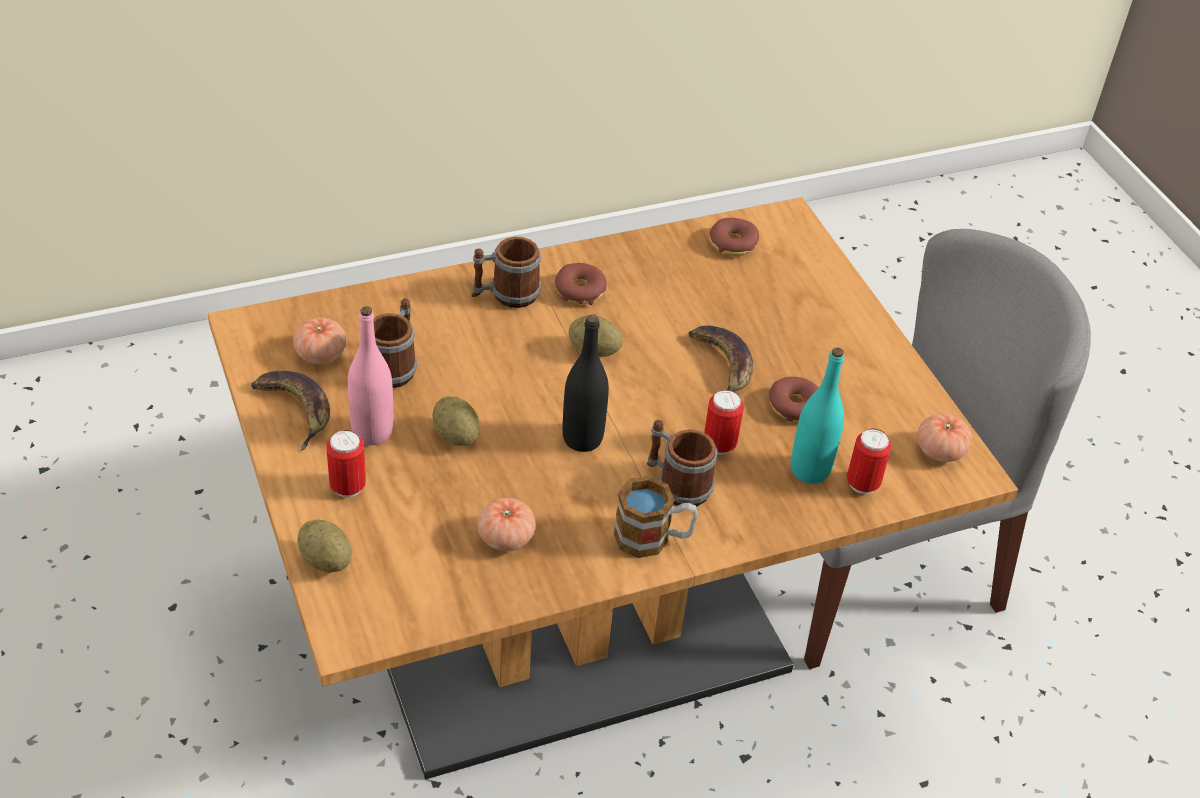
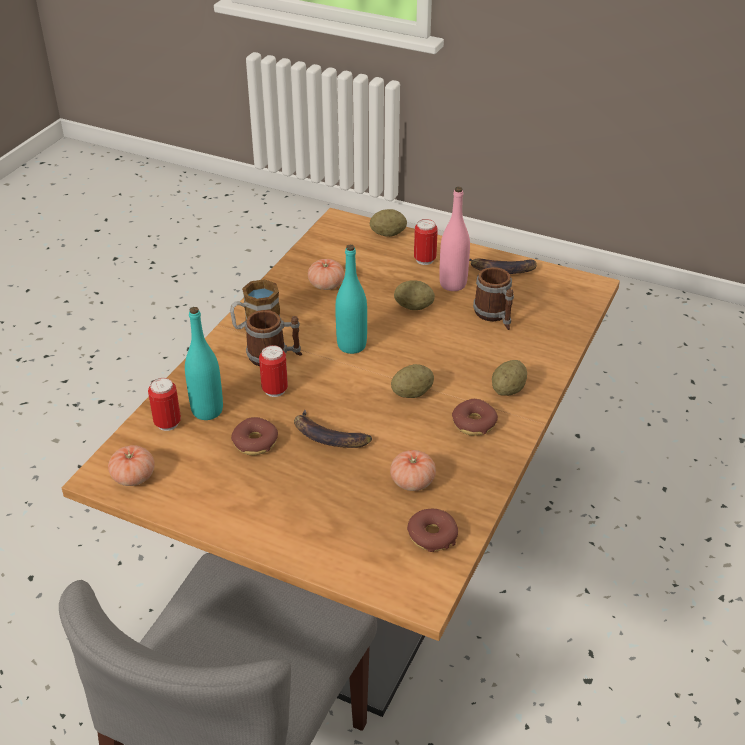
camera: 140 degrees right, 5 degrees down
(321, 354) = (536, 297): tomato -> tomato (412, 482)
(506, 294) = (508, 390): mug -> potato
(582, 438) = (351, 345): black bottle -> turquoise bottle

